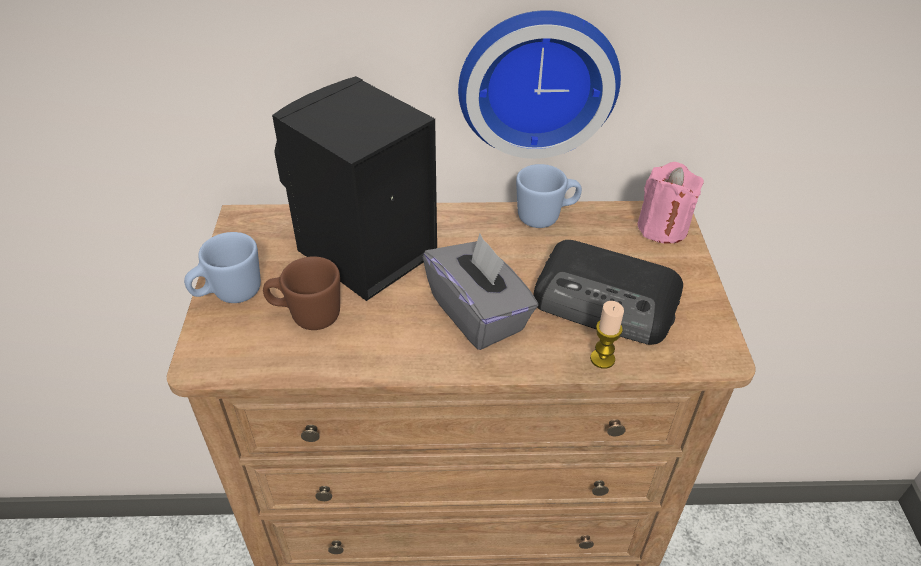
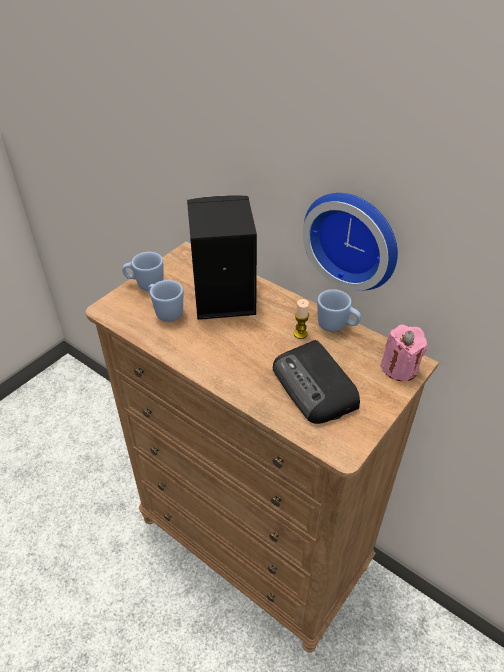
camera: 40 degrees right, 0 degrees up
(307, 316) = (165, 312): brown mug -> blue mug
(478, 314) = (242, 355): grey tissue box -> none
(602, 359) = (276, 413): candle -> candle (300, 334)

